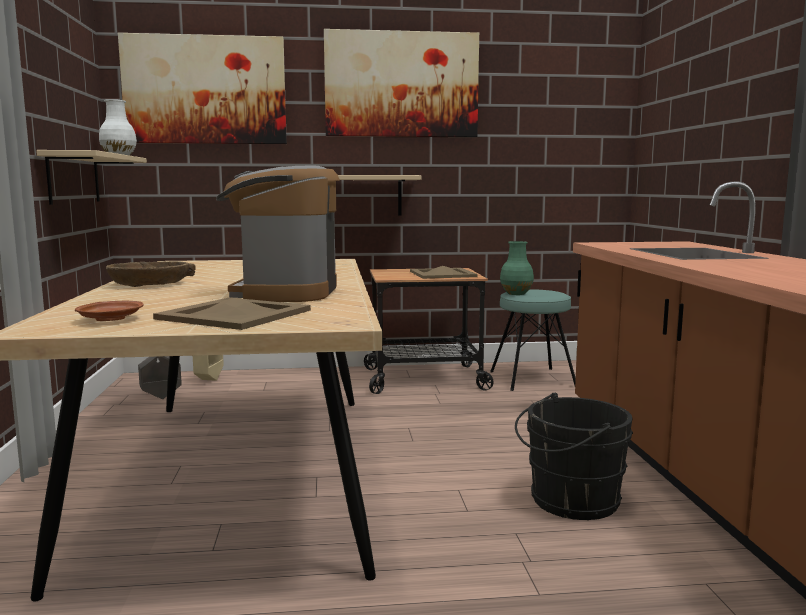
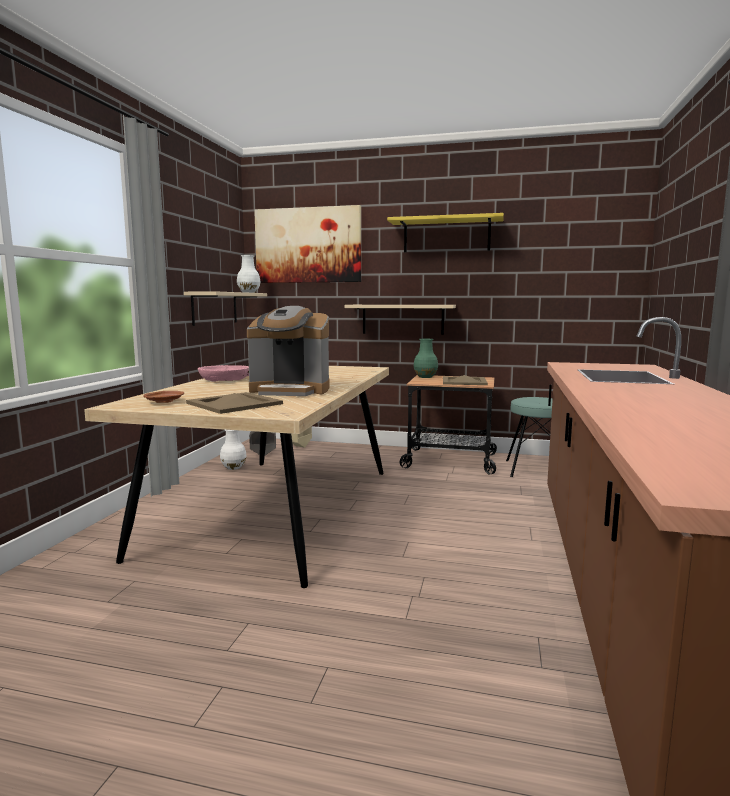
camera: 20 degrees right, 0 degrees up
(128, 420) = (234, 467): none -> white vase
(150, 284) = (225, 380): brown bowl -> pink bowl
(284, 293) = (290, 391): coffee machine -> coffee machine turned 105 degrees counterclockwise
(401, 85) = (446, 235): picture -> yellow shelf
(516, 293) = (523, 400): green vase -> green vase (426, 377)
(569, 501) = (483, 562): black bucket -> none

